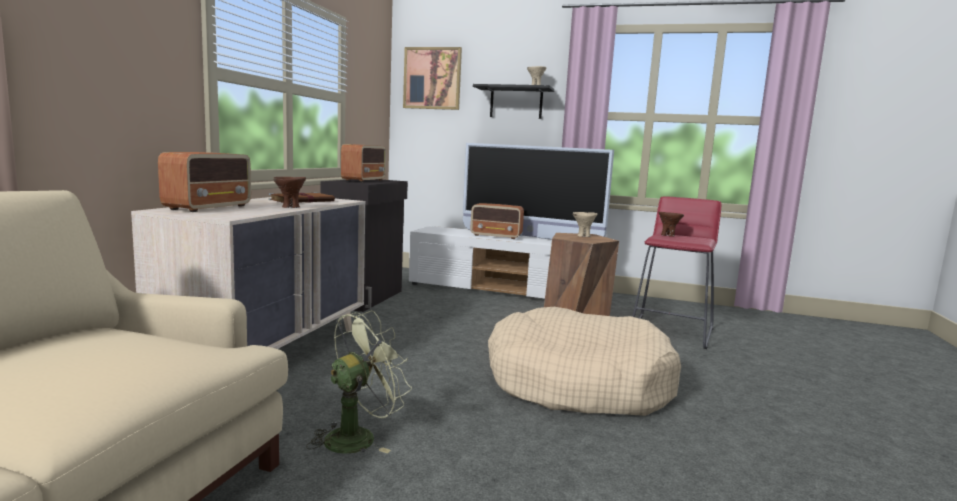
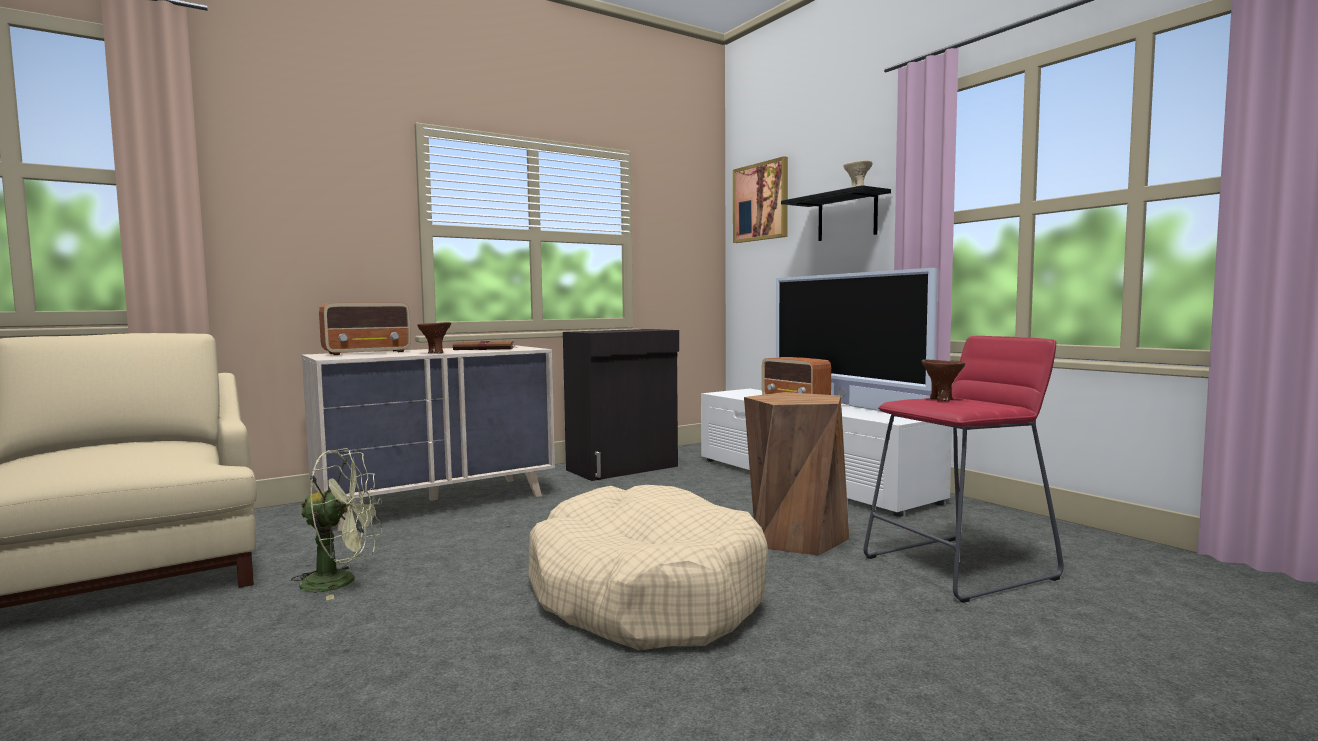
camera: 40 degrees right, 5 degrees down
(364, 180) = (622, 330): radio -> none
(583, 236) = (805, 396): beige bowl -> none

